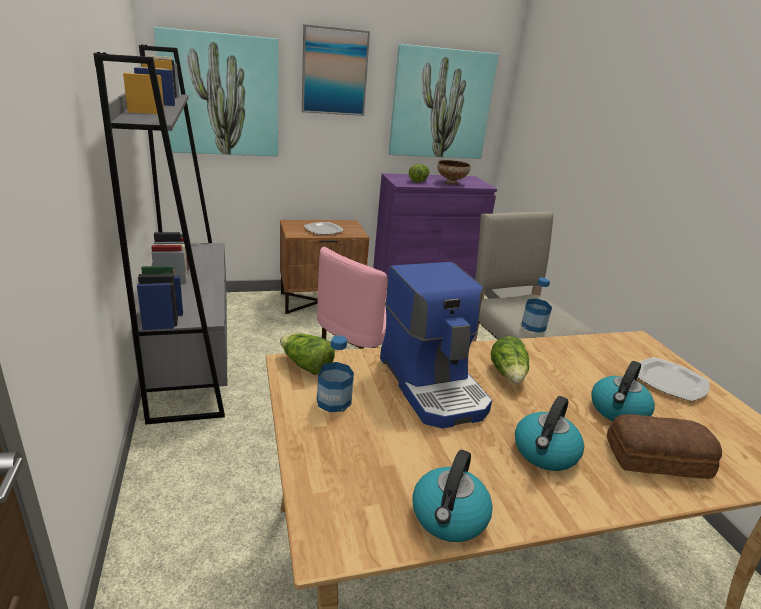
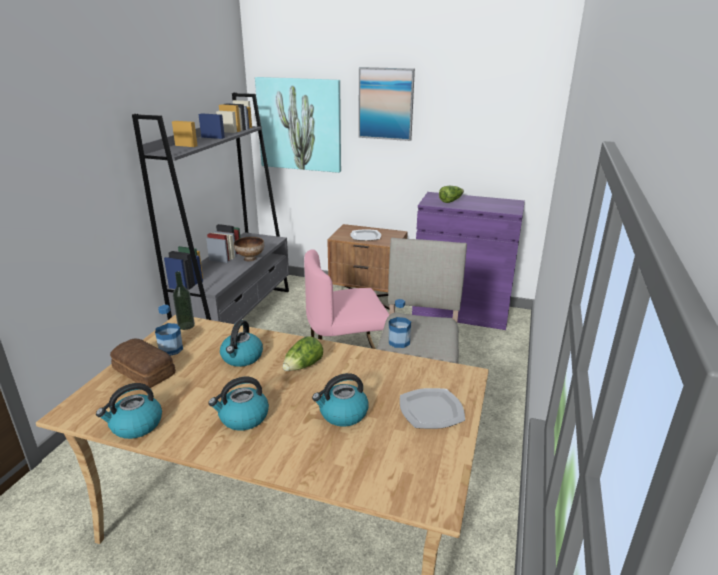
camera: 35 degrees right, 0 degrees up
(306, 366) = (186, 325): lettuce -> bottle
(434, 385) = (242, 358): coffee machine -> kettle
(441, 104) = (486, 130): picture -> none
(451, 183) = (481, 206): bowl -> bowl (250, 258)
(659, 459) = (315, 451): bread -> bread (144, 372)

